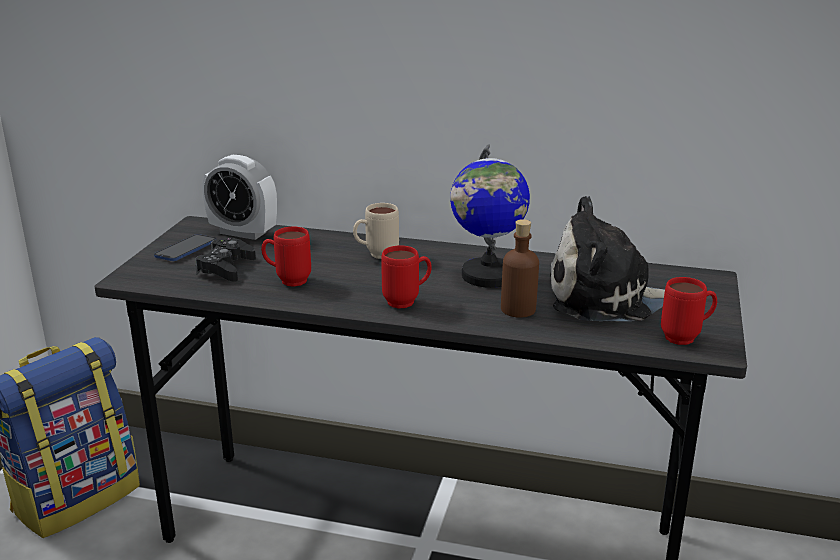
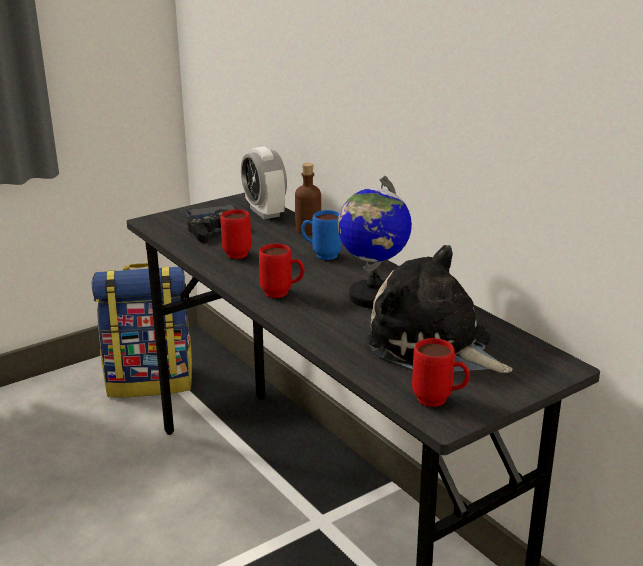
camera: 40 degrees right, 0 degrees up
(376, 255) = (321, 255): beige mug -> blue mug
(518, 309) = (348, 328): brown bottle -> brown bottle (308, 230)

